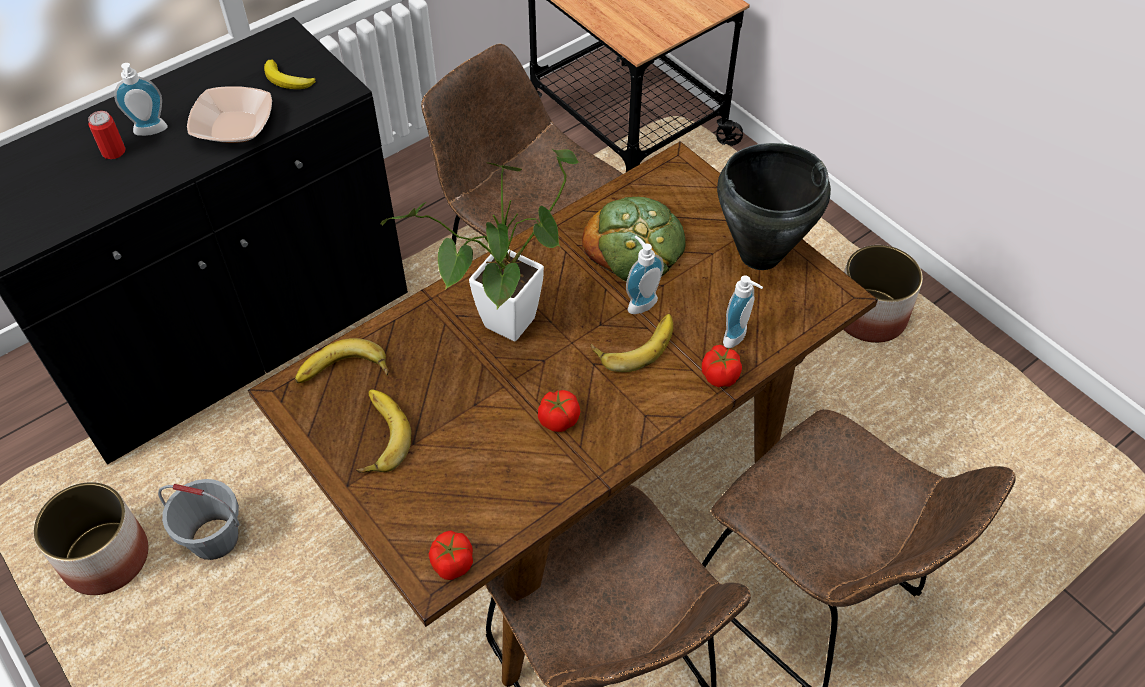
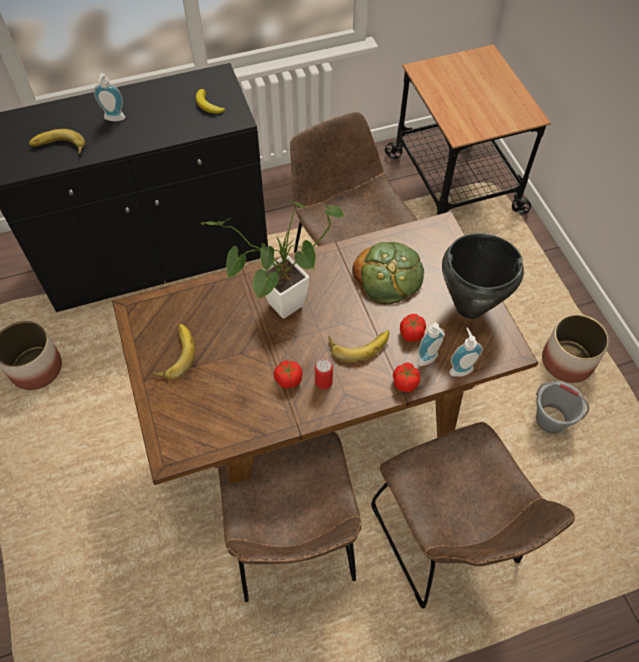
camera: 20 degrees right, 5 degrees up
(113, 152) = (88, 126): can -> can (323, 381)
(215, 539) = (99, 377): grey bucket -> grey bucket (551, 419)
(234, 127) = (164, 128): bowl -> none
(343, 373) = (171, 307): banana -> banana (58, 148)
(452, 563) = (184, 451): tomato -> tomato (411, 333)
(640, 302) = (374, 316): soap dispenser -> soap dispenser (460, 368)

